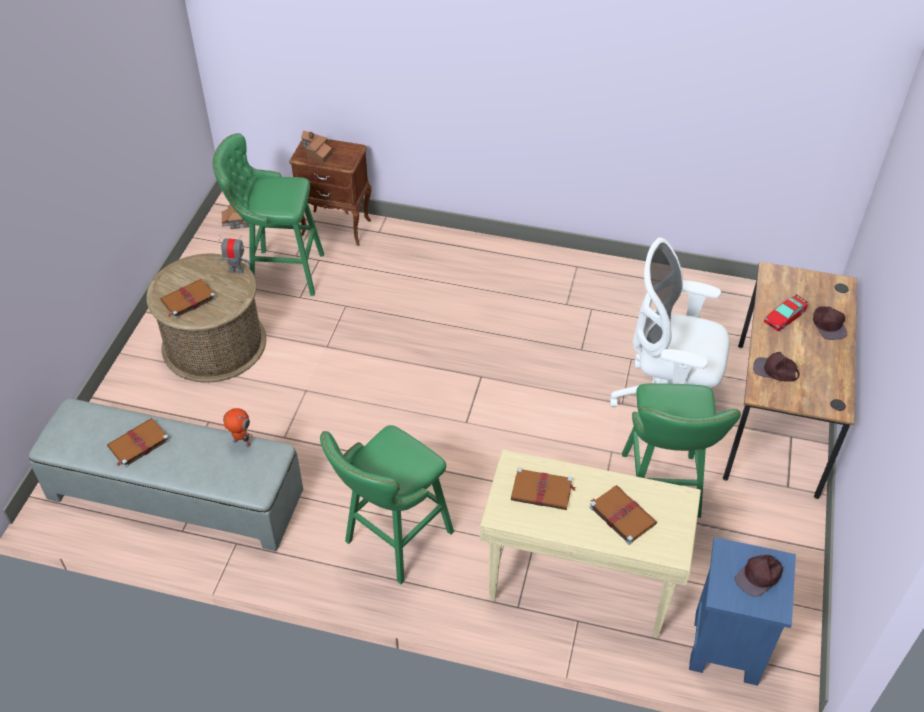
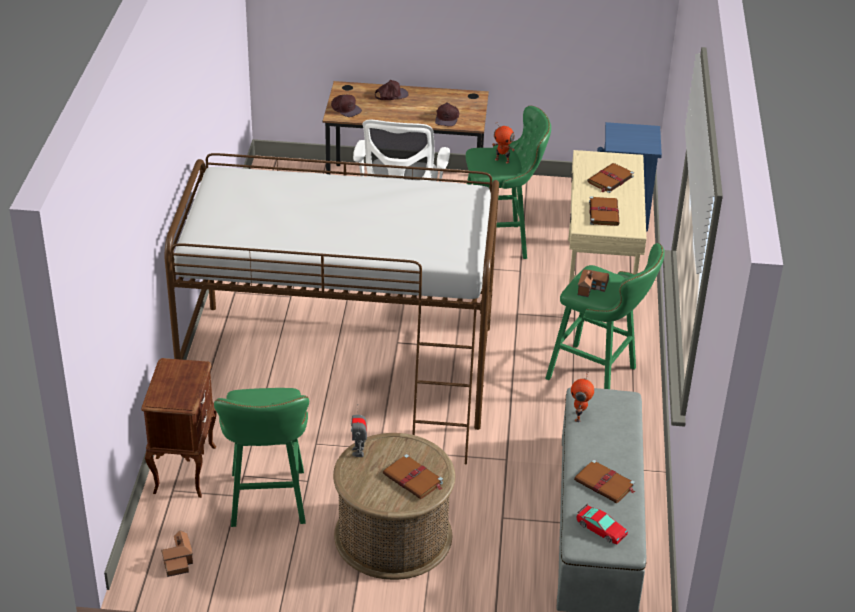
camera: 100 degrees left, 10 degrees down
(316, 152) = (177, 392): toy house -> toy house (592, 287)
(447, 332) = (343, 368): none -> brown bed
(677, 413) = (502, 160): none -> toy robot
(759, 576) = (629, 135): brown cap -> brown cap (345, 109)
(784, 316) = (387, 112): toy car -> toy car (601, 529)

